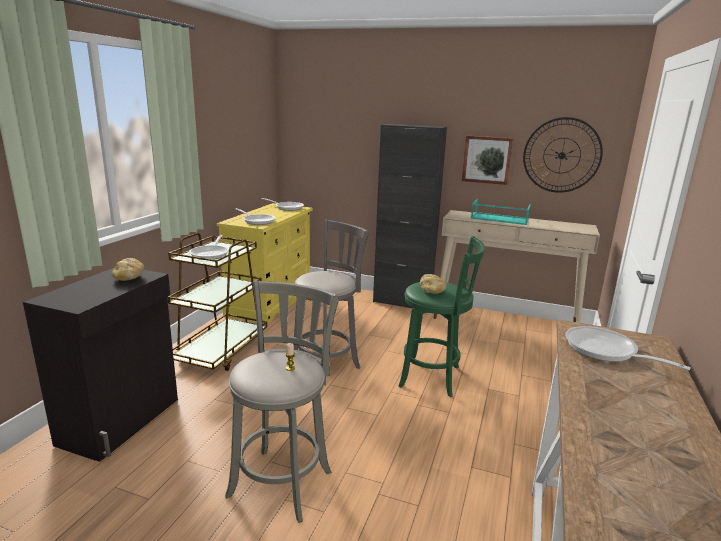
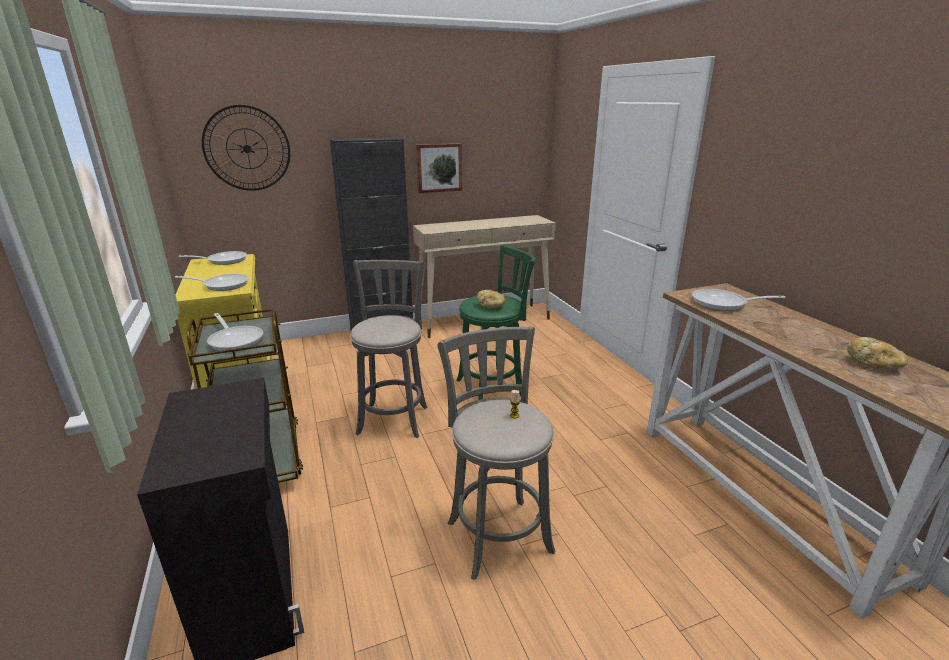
camera: 40 degrees left, 5 degrees up
(129, 278) = (225, 401): bread -> bread (873, 364)
(499, 219) = (467, 224): turquoise tray -> none
(561, 155) = (503, 156): wall clock -> wall clock (247, 148)

